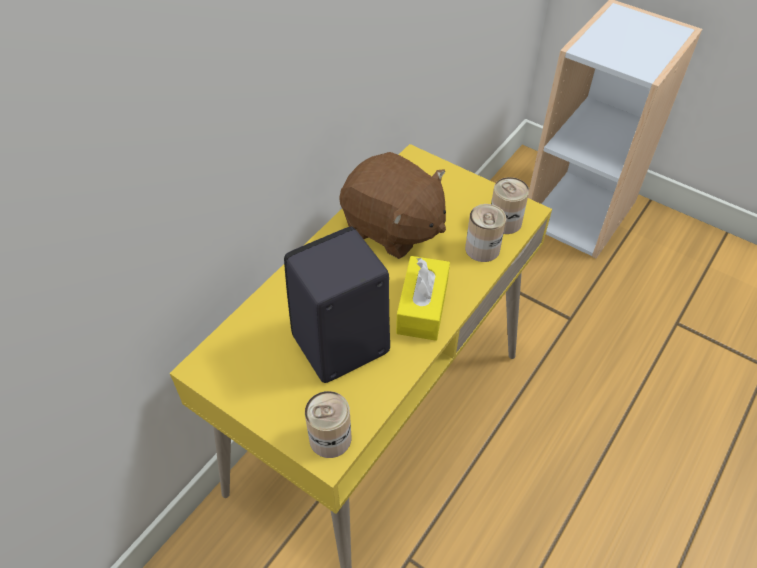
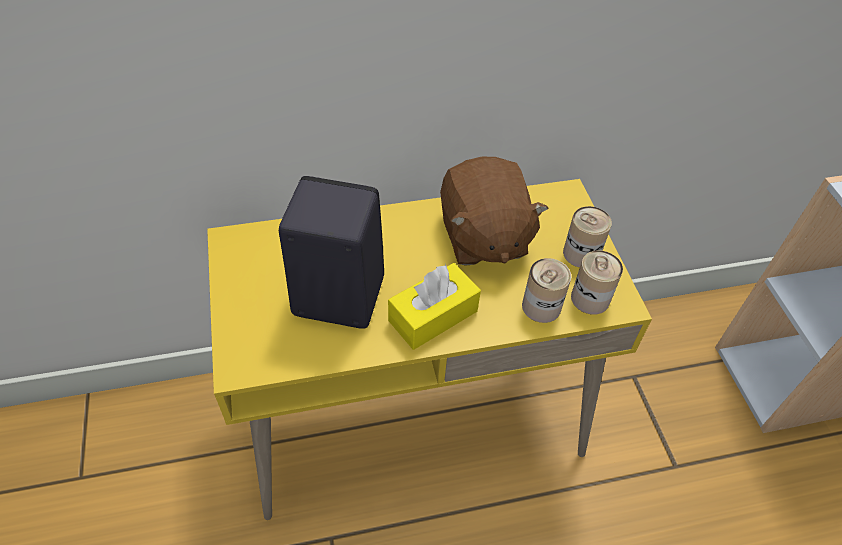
camera: 40 degrees right, 0 degrees up
(330, 438) = (252, 357): can -> can (581, 253)

